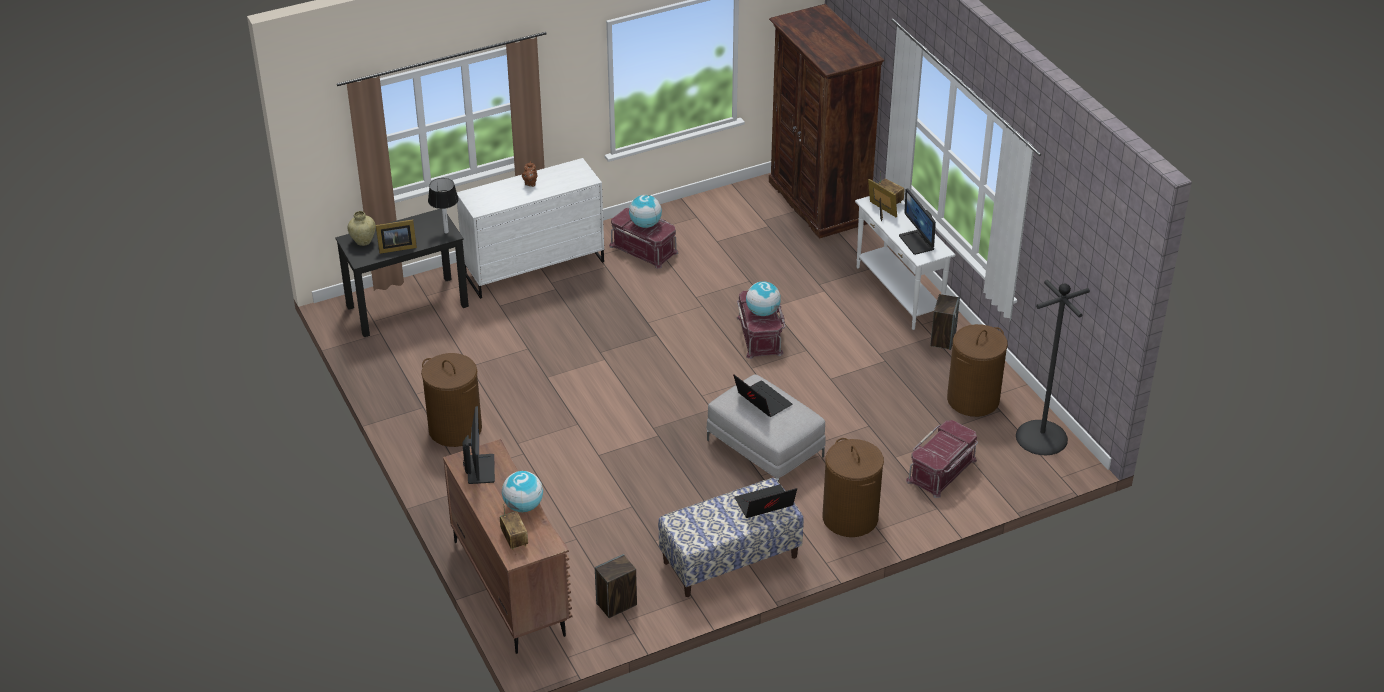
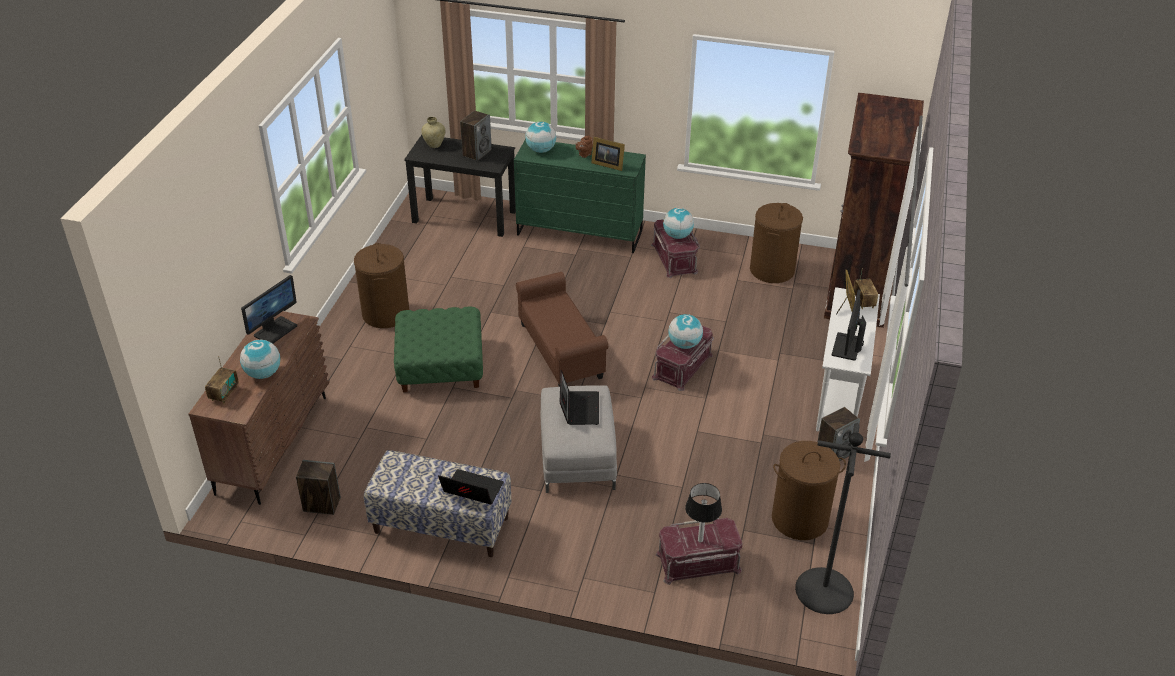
camera: 40 degrees right, 0 degrees up
(396, 247) = (448, 158): picture frame -> picture frame (607, 164)
(415, 229) = (477, 153): none -> speaker
(446, 232) = (494, 163): table lamp -> table lamp (700, 540)
(486, 197) = (541, 150): none -> globe
(534, 267) = (580, 232): white dresser -> green dresser
(564, 443) = (441, 365): none -> green ottoman
(648, 376) = (560, 350): none -> brown ottoman
(850, 518) = (573, 553): brown laundry basket -> brown laundry basket (772, 270)

